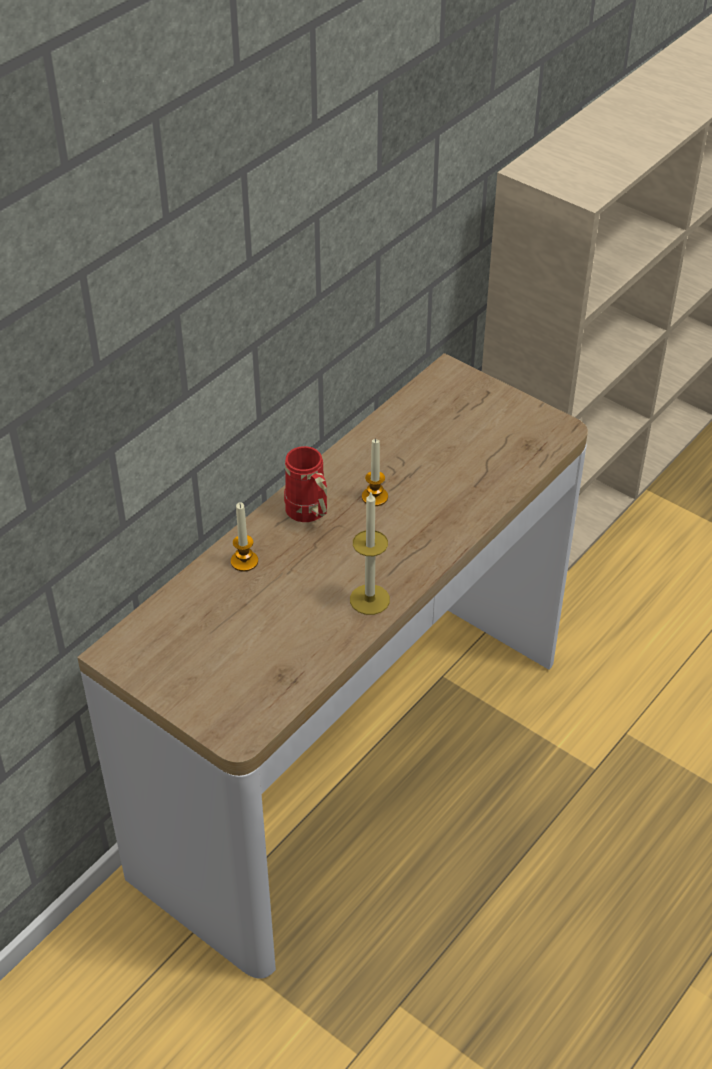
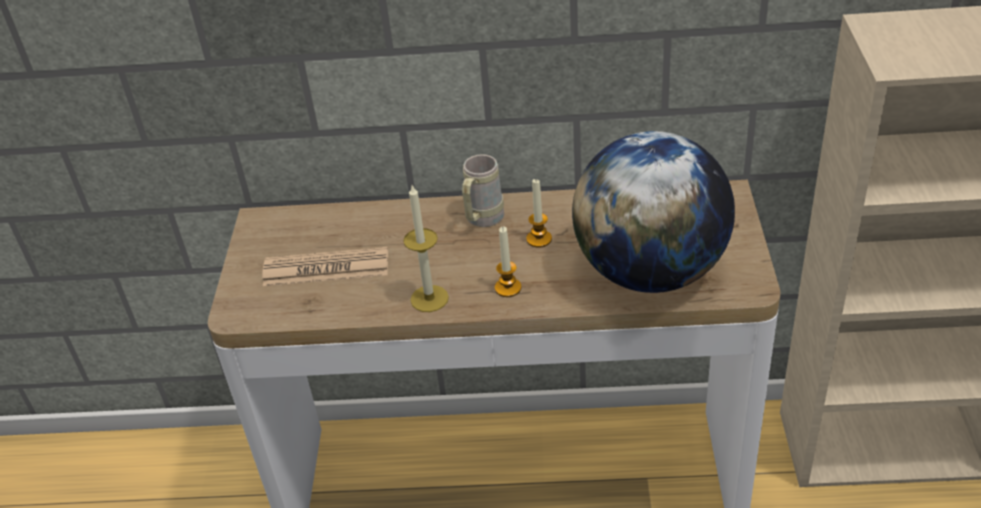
camera: 55 degrees right, 5 degrees down
(244, 561) = (400, 221): candle -> candle (508, 288)
(249, 642) = (326, 268): none -> newspaper
(309, 515) = (481, 221): red mug -> beige mug
(485, 464) = (650, 271): none -> globe

